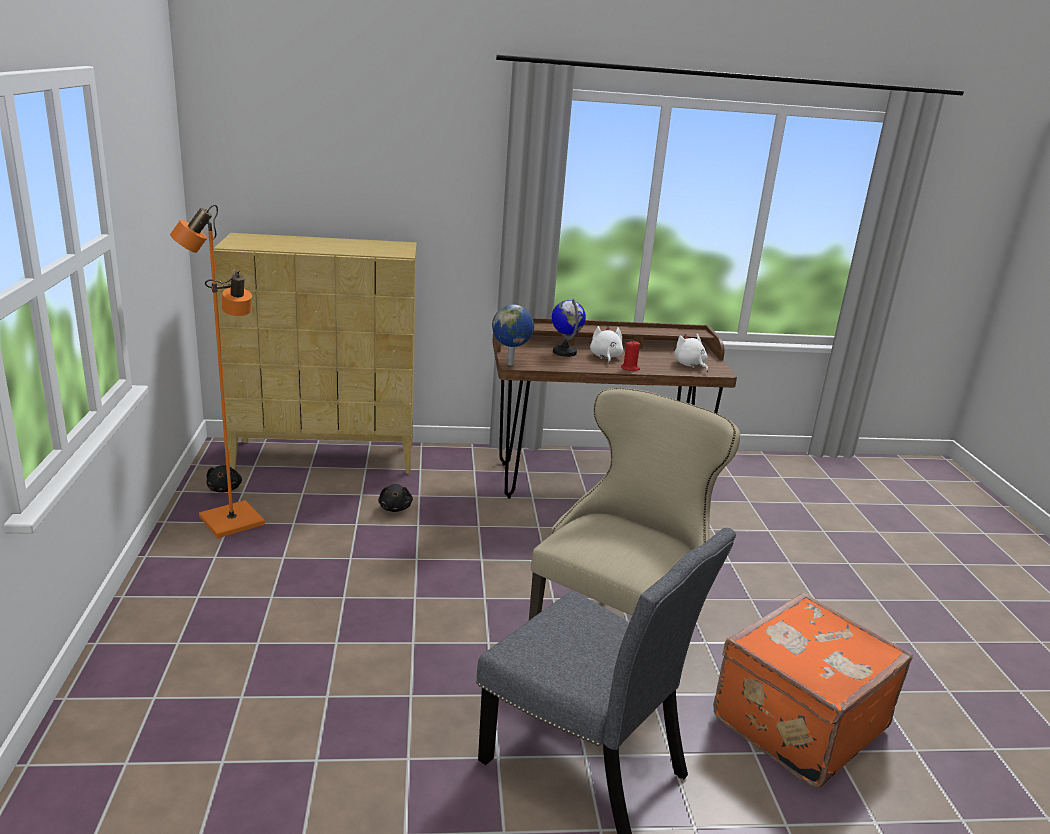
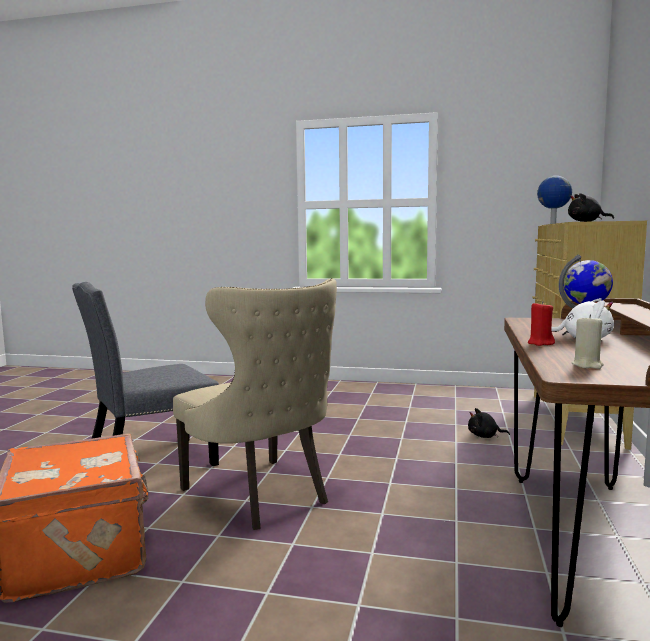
camera: 110 degrees right, 15 degrees down
(225, 489) = (502, 395): black plush toy -> black plush toy (586, 221)
(232, 521) = (457, 397): orange floor lamp -> none
(511, 364) = (521, 319): globe -> globe (553, 224)
(690, 365) = (587, 365): white plush toy -> beige candle

